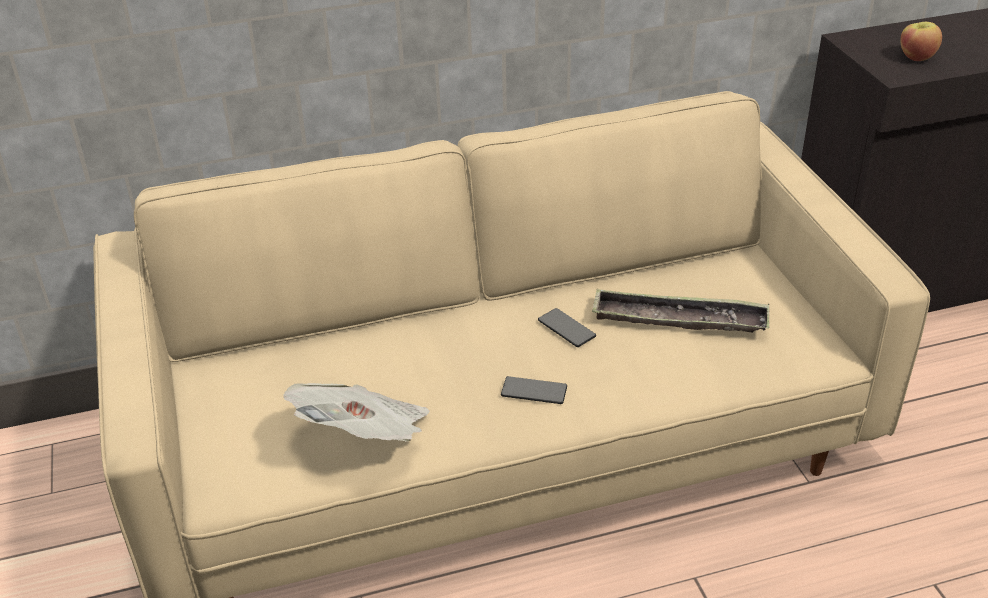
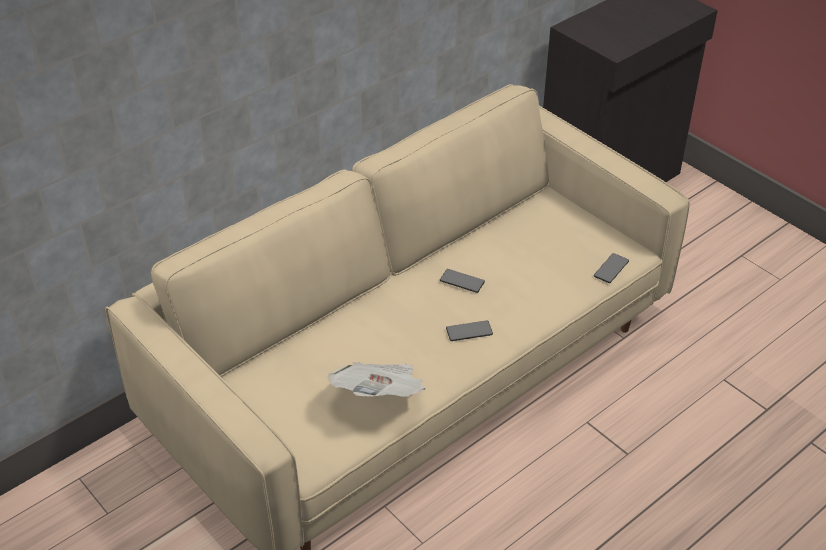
camera: 25 degrees left, 5 degrees up
(679, 319) = (529, 254): tray -> none
(784, 366) = (611, 269): none -> phone
(916, 57) = (620, 34): apple -> none

